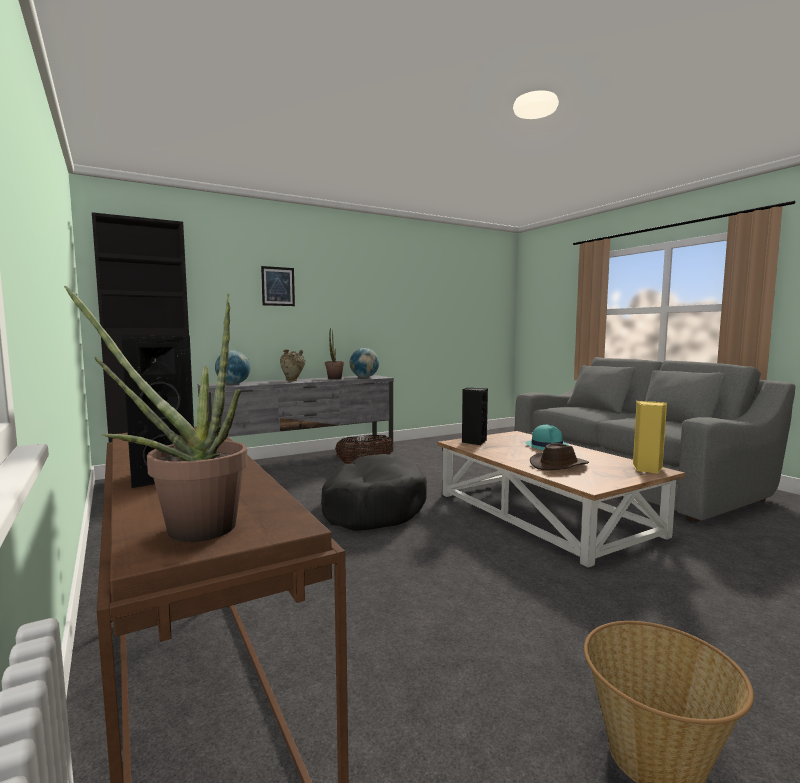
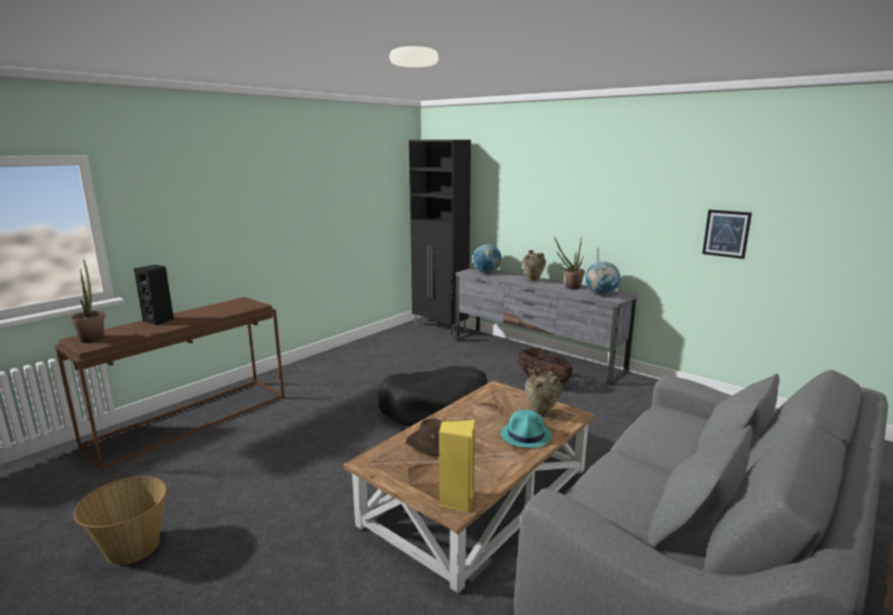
camera: 70 degrees right, 10 degrees up
(278, 286) = (542, 187): picture -> picture (726, 233)
(474, 442) = (506, 396): black speaker -> none
(512, 439) = (541, 414): none -> beige vase

